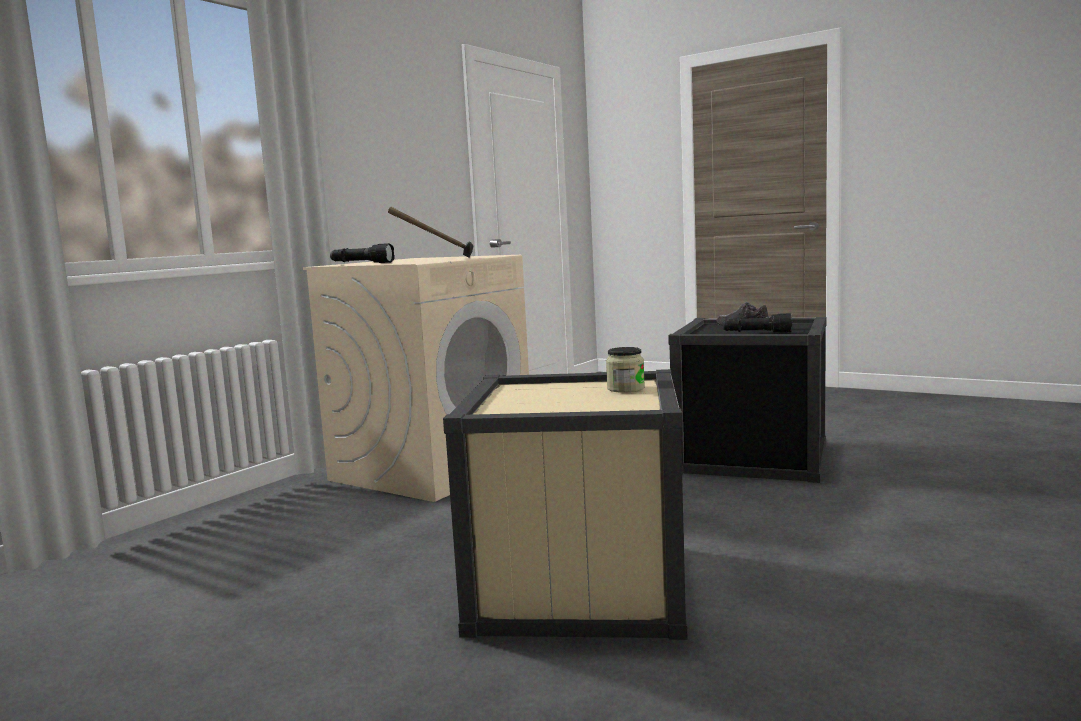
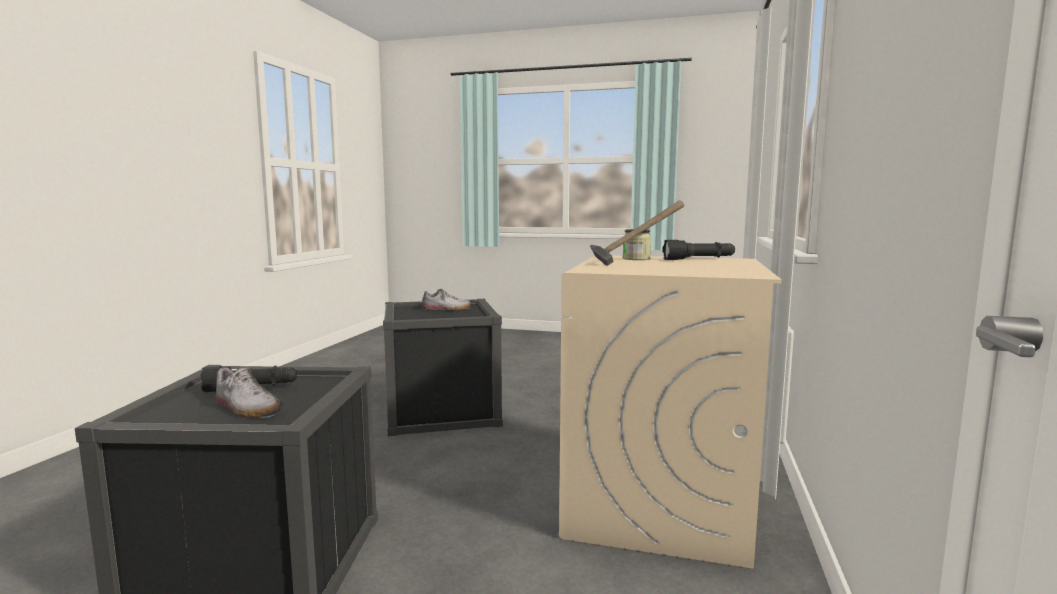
camera: 160 degrees right, 0 degrees up
(550, 406) = (446, 309): none -> shoe
(579, 587) = (441, 411): beige storage box -> black storage box
(625, 389) = (411, 317): jar -> jar (636, 259)

